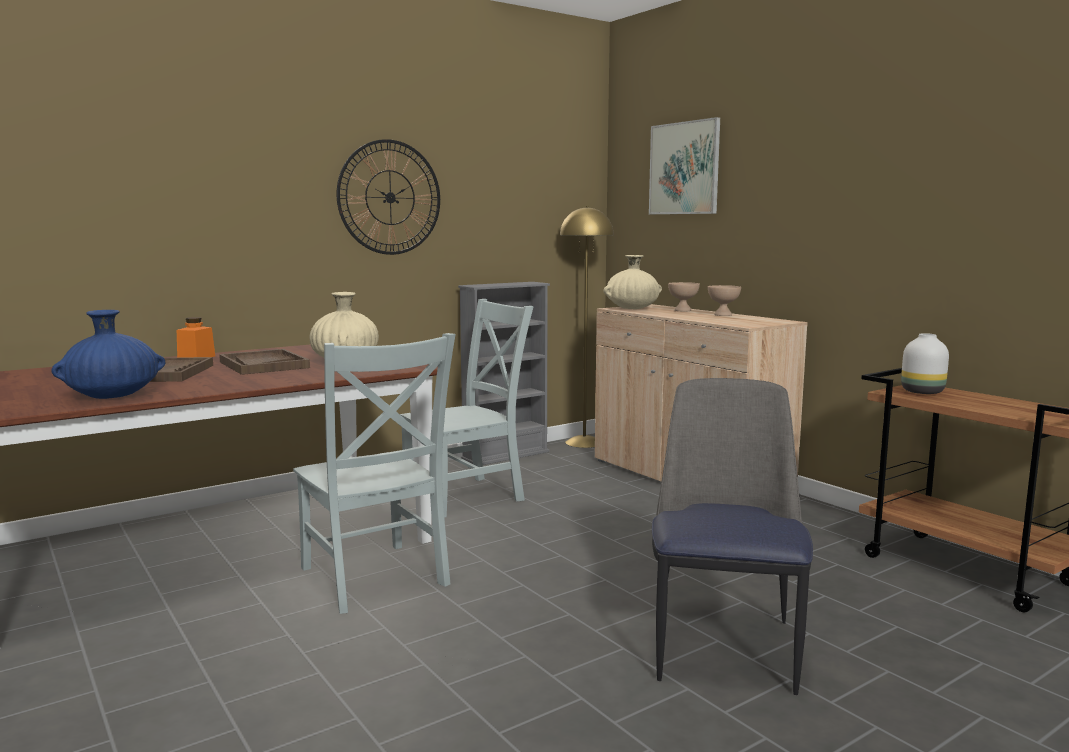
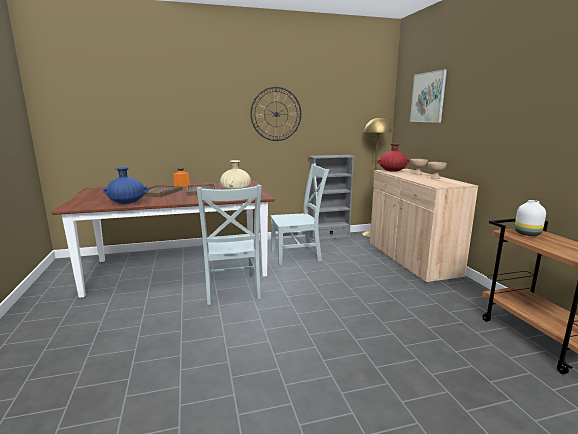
camera: 20 degrees right, 5 degrees up
(632, 308) = (392, 171): beige vase -> red vase
(724, 646) = (365, 356): chair -> none

